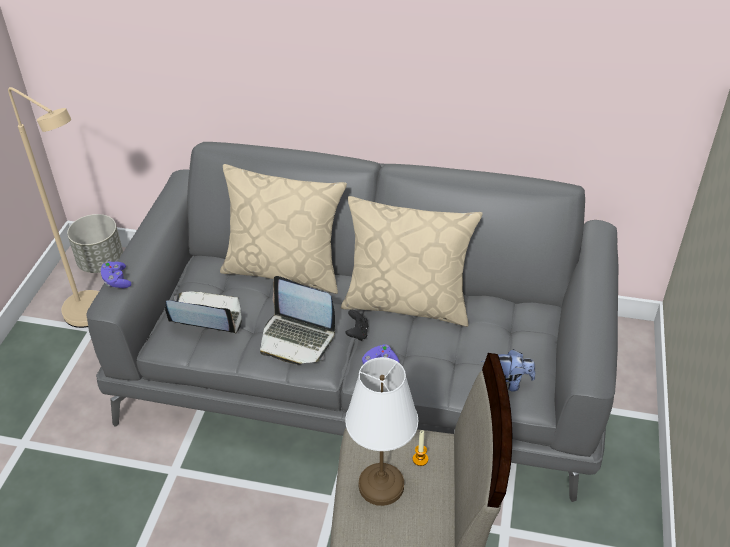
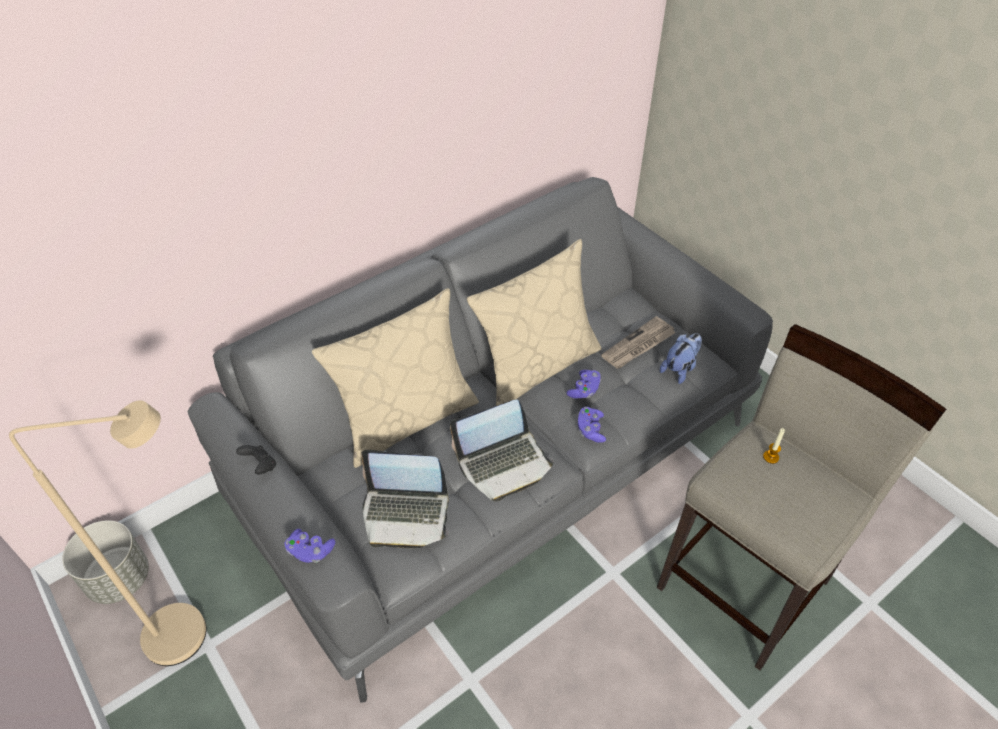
camera: 50 degrees left, 5 degrees up
(206, 317) = (406, 514): laptop -> laptop turned 135 degrees counterclockwise
(357, 333) = (540, 419): black game controller -> black game controller (261, 466)
(381, 484) = (779, 498): white table lamp -> none
(413, 340) = (584, 390): none -> purple game controller
(496, 344) = (638, 345): none -> newspaper

